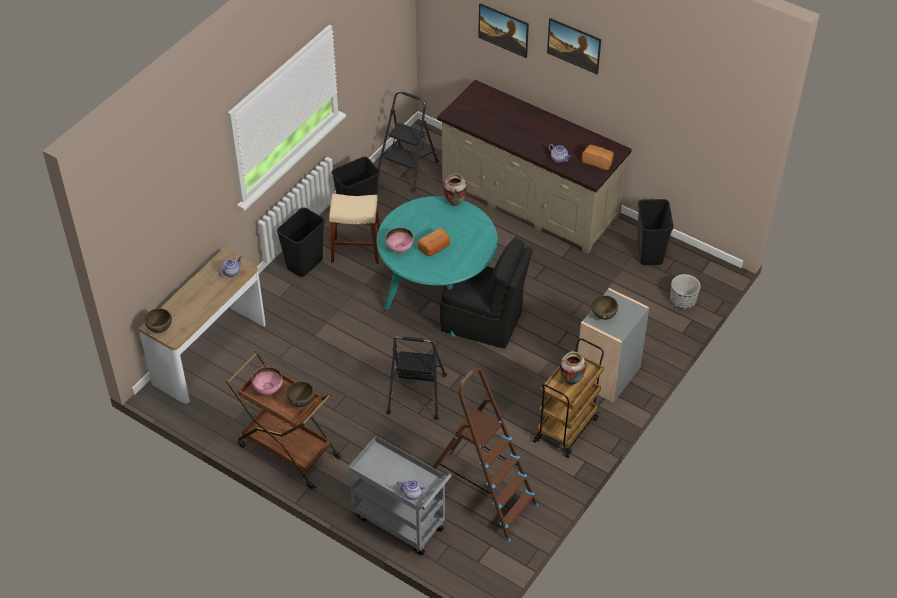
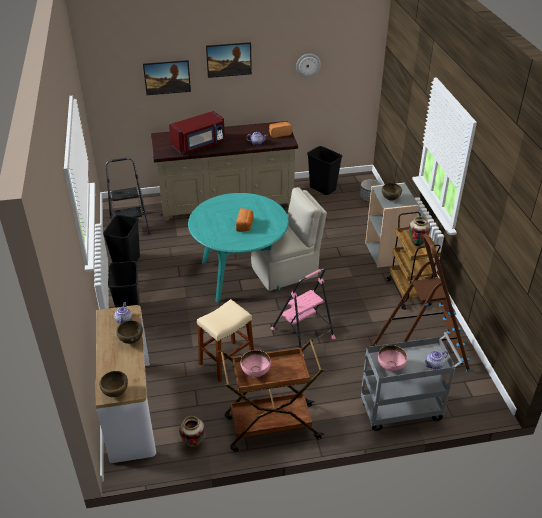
camera: 45 degrees left, 10 degrees down
(302, 402) = (290, 363): brown bowl -> brown bowl (131, 340)
(356, 250) = (155, 283): beige stool -> beige stool (226, 361)
(400, 249) = (223, 238): pink bowl -> pink bowl (390, 367)
(416, 395) = (303, 334): black step ladder -> pink step ladder
(455, 203) = (222, 198): vase -> vase (193, 444)
(483, 322) = (286, 271): black chair -> beige chair
(501, 125) = (199, 145): none -> red microwave
(667, 98) = (308, 65): none -> wall clock

